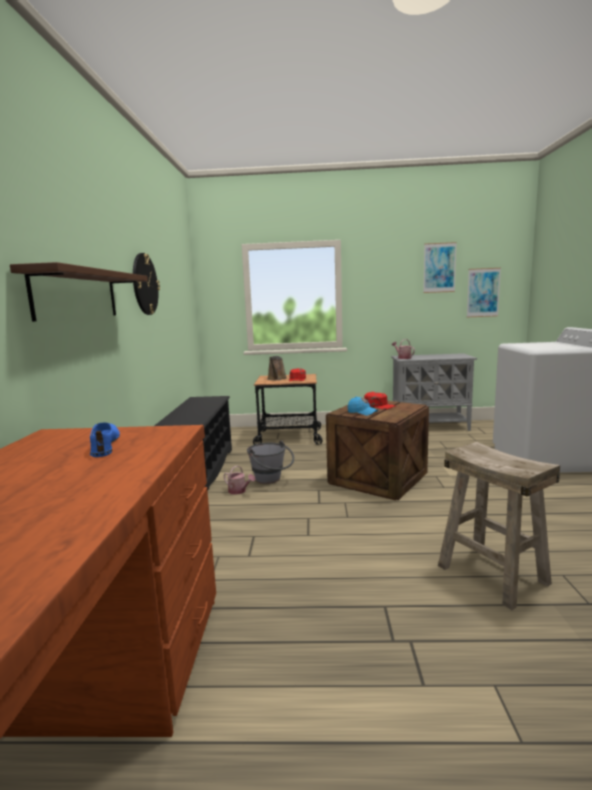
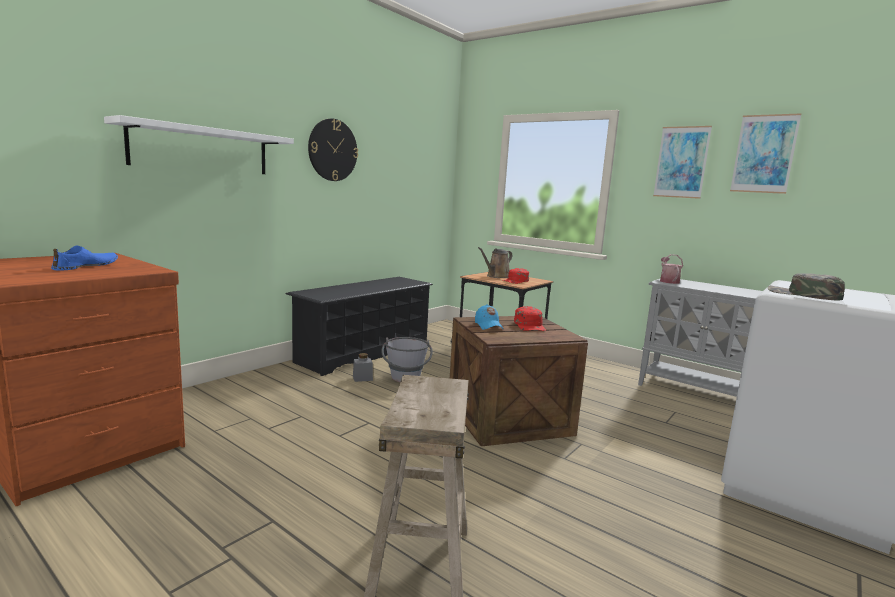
camera: 35 degrees right, 0 degrees up
(77, 295) = (201, 149): brown shelf -> white shelf
(239, 491) = (362, 378): watering can -> grey jar
(483, 292) = (842, 199): picture -> picture (681, 162)
(545, 348) = (803, 295): none -> green cap

